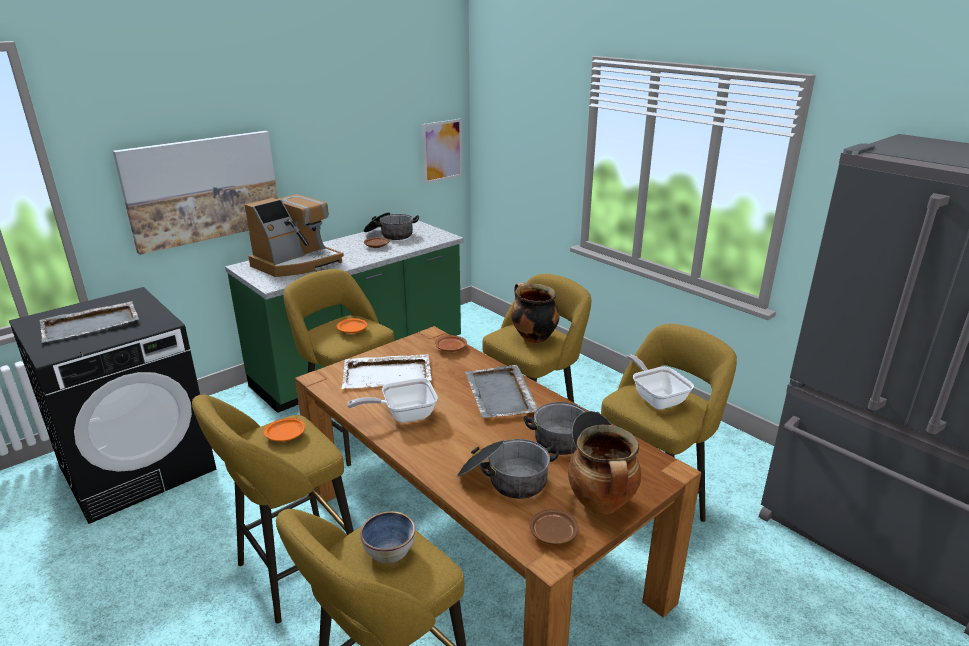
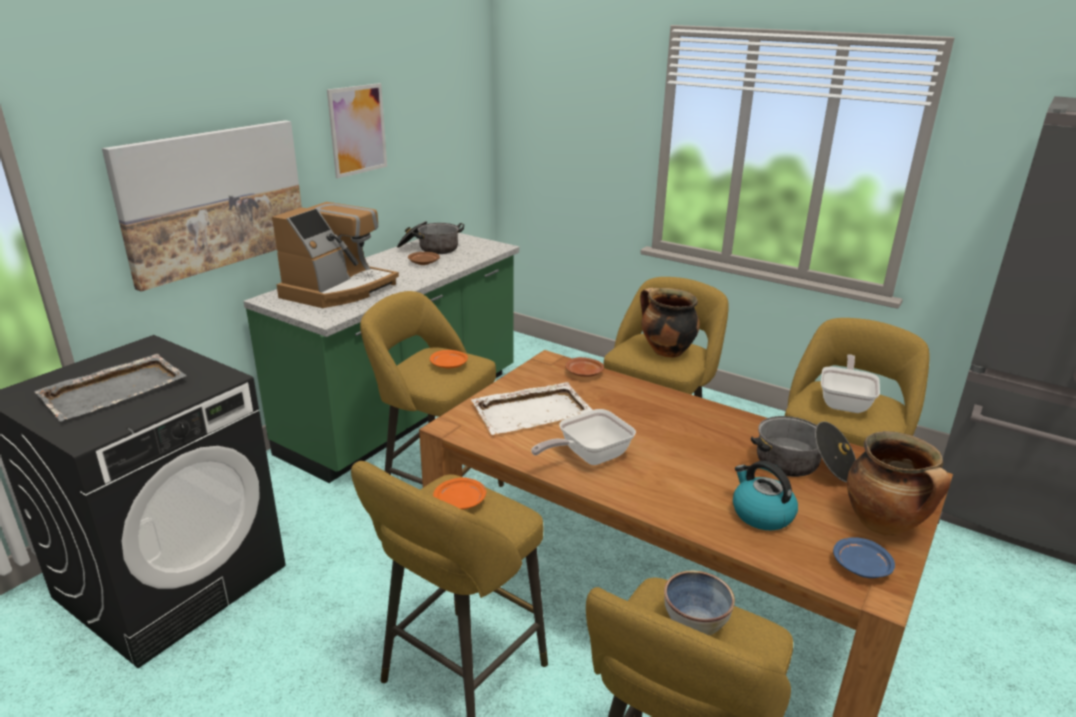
camera: 15 degrees left, 0 degrees up
(442, 150) = (468, 145): picture -> picture (357, 130)
(500, 395) = (680, 419): grey tray -> none
(505, 480) = (761, 514): cooking pot -> kettle
(553, 534) = (861, 566): brown plate -> blue plate
(656, 398) = (845, 402): frying pan -> frying pan turned 60 degrees clockwise

